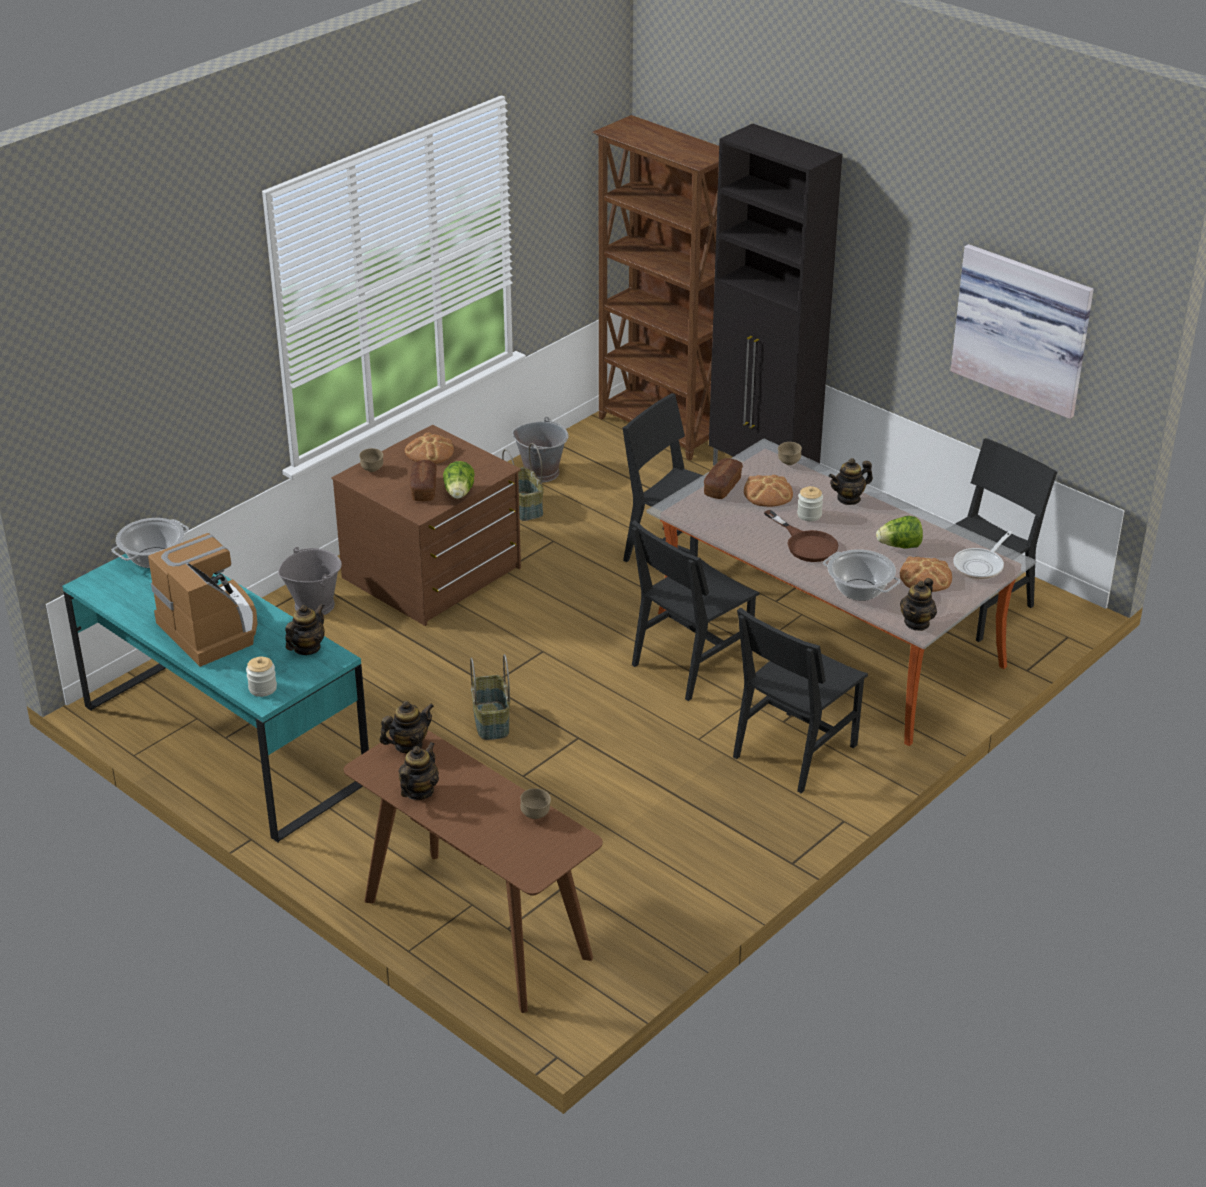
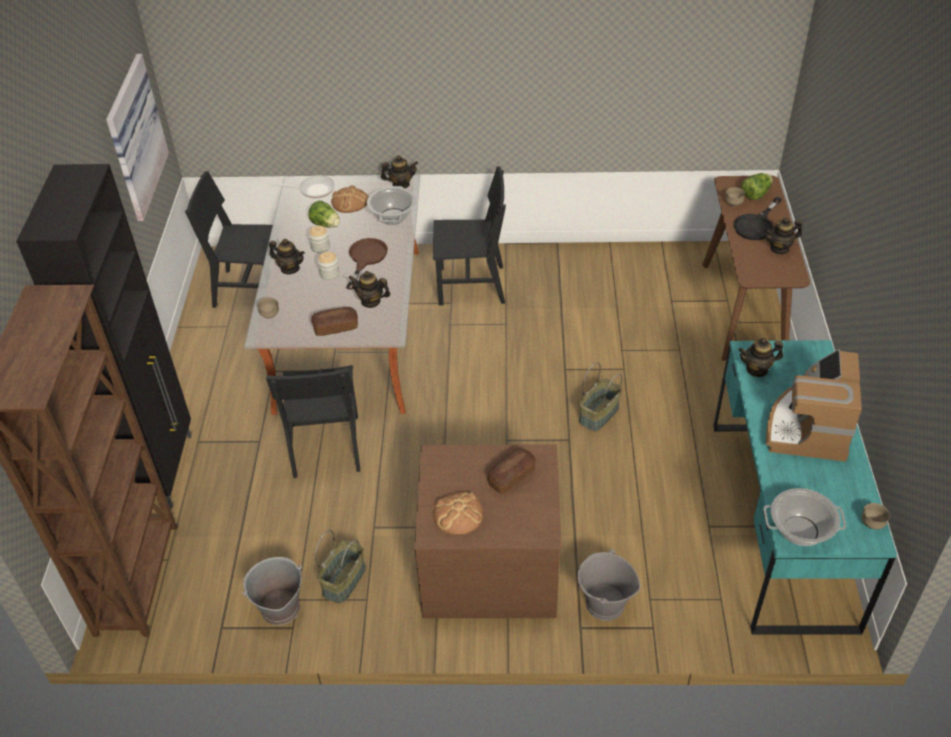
camera: 130 degrees left, 10 degrees up
(262, 688) = (813, 359): jar -> jar (320, 247)
(372, 470) = (523, 529): brown bowl -> brown bowl (872, 524)
(408, 745) = (758, 275): teapot -> teapot (371, 301)
(459, 494) = (494, 452): lettuce -> lettuce (755, 194)
(477, 805) = (756, 225): none -> black frying pan
(691, 663) = (440, 367): black chair -> none
(767, 493) = (322, 304): bread -> none

